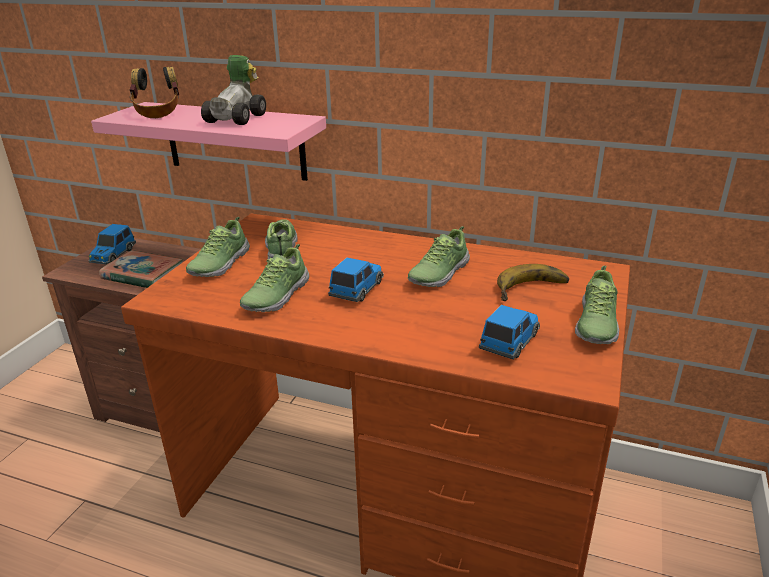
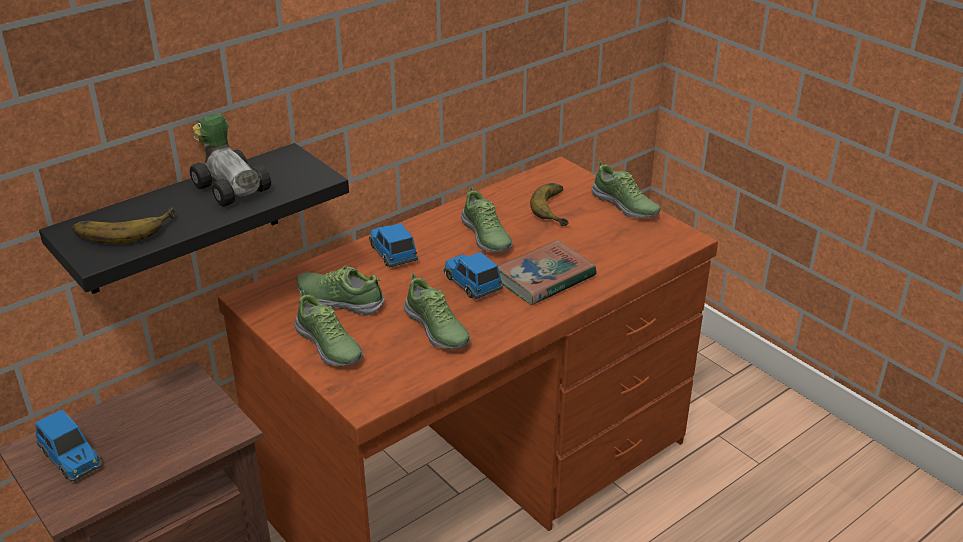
camera: 60 degrees left, 5 degrees up
(143, 274) = (166, 441): book -> book (545, 278)
(158, 113) = (123, 228): headphones -> banana
(234, 141) = (182, 220): pink shelf -> black shelf
(510, 341) = (616, 246): toy car -> toy car (392, 253)

